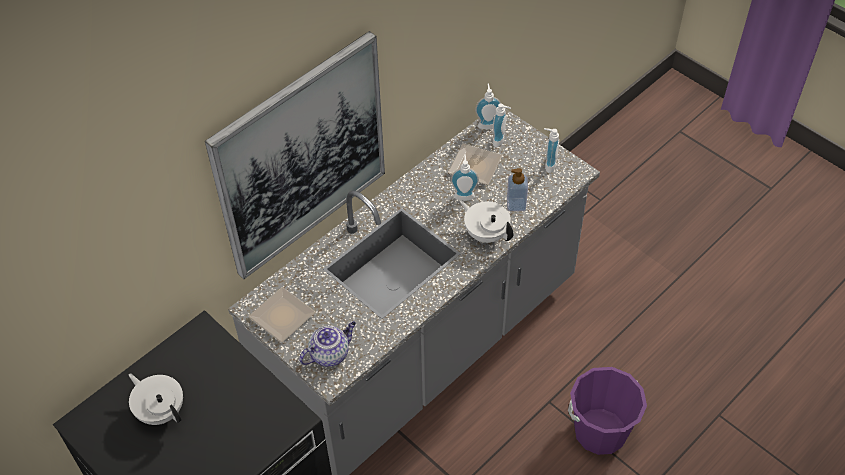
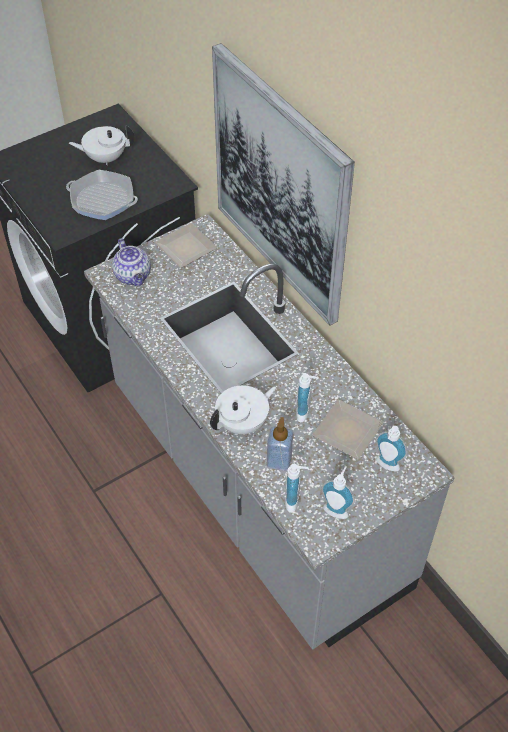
camera: 100 degrees right, 0 degrees up
(161, 410) = (105, 158): white teapot -> white teapot turned 150 degrees counterclockwise
(235, 394) = (102, 200): none -> frying pan
(487, 124) = (417, 457): soap dispenser -> soap dispenser (295, 501)
(600, 431) = (110, 637): purple bucket -> none

